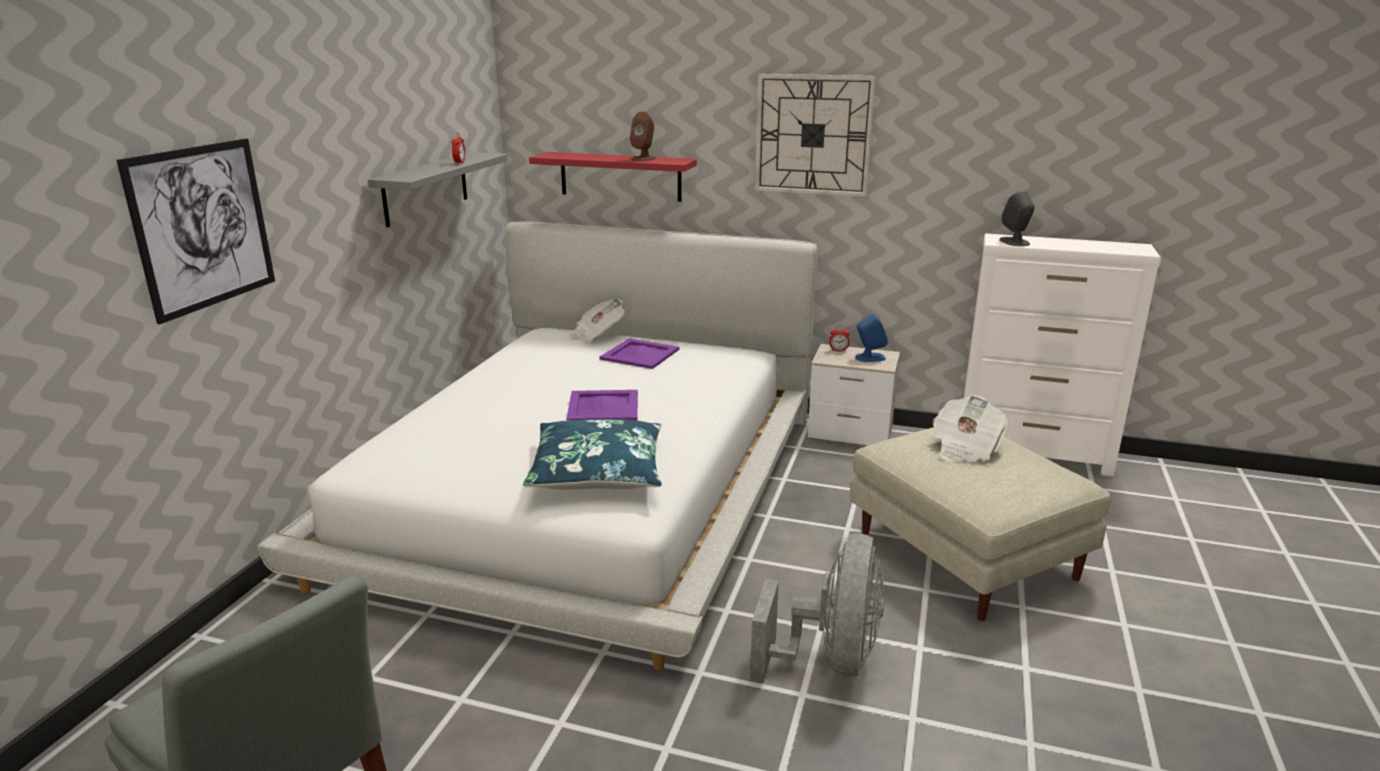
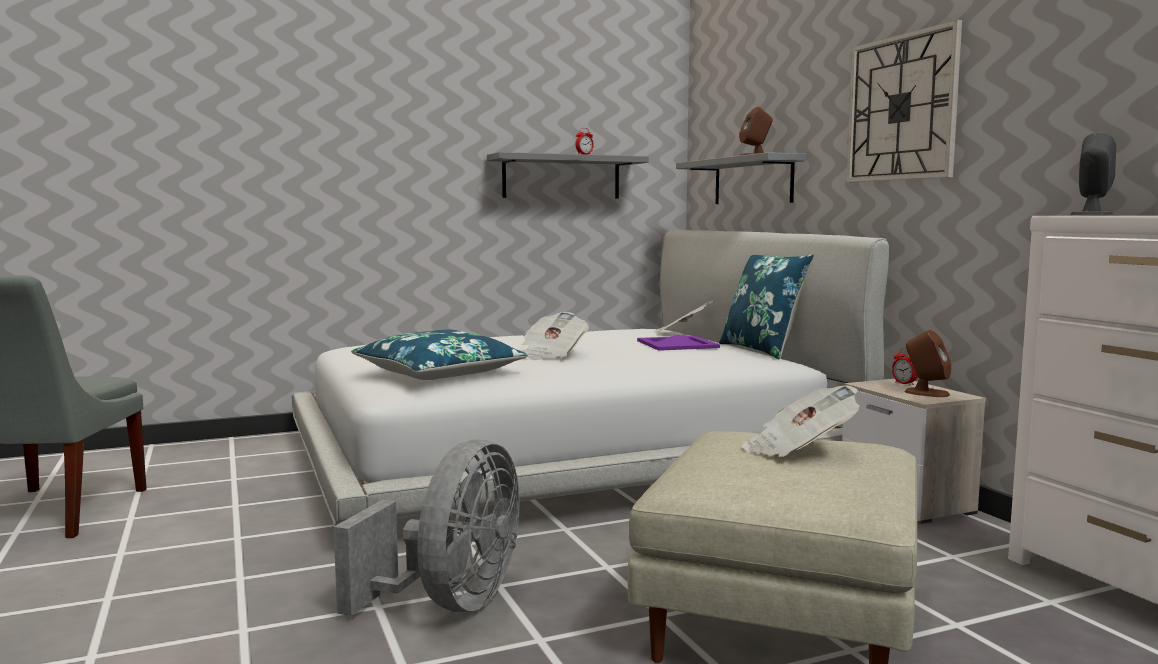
camera: 50 degrees right, 15 degrees down
(203, 227) = (308, 152): picture -> none
(604, 407) = (552, 355): purple tray -> newspaper
(620, 176) = (752, 181): red shelf -> grey shelf
(701, 340) = (763, 350): none -> blue pillow
(830, 660) = (451, 603): grey fan -> grey fan turned 45 degrees counterclockwise
(869, 358) = (926, 393): blue speaker -> brown speaker

